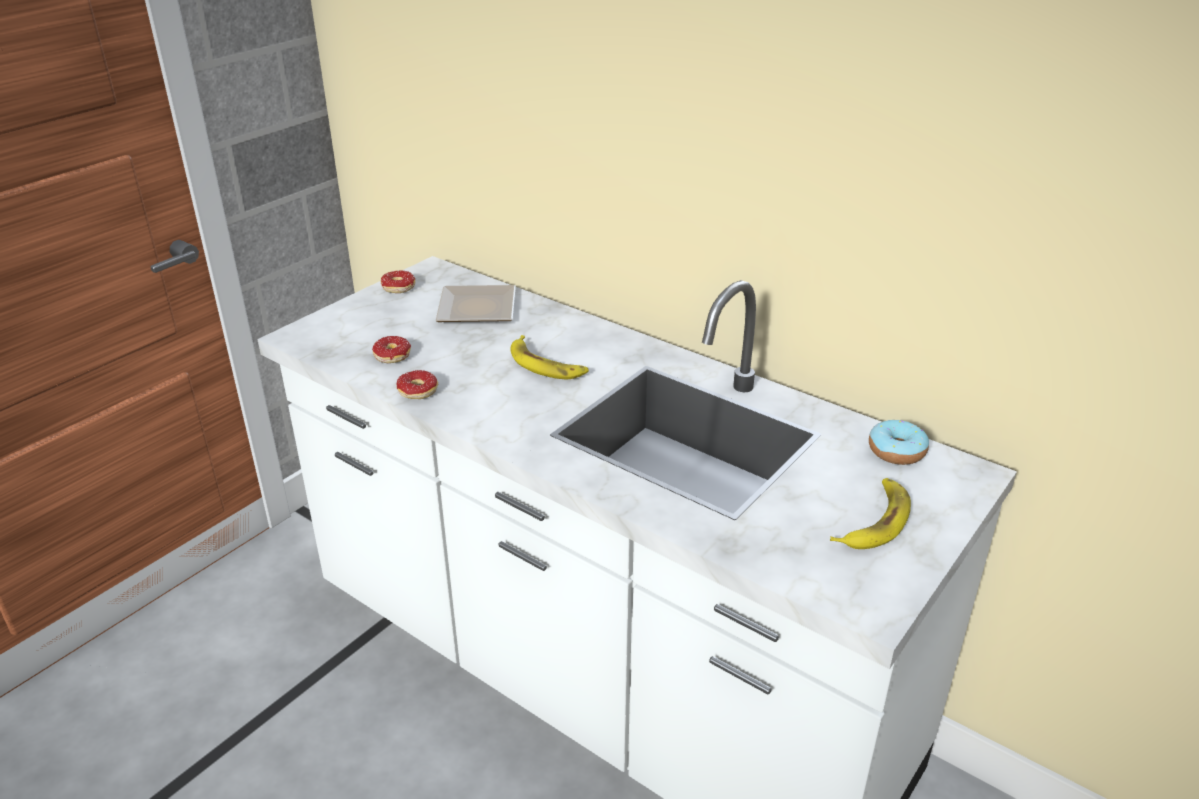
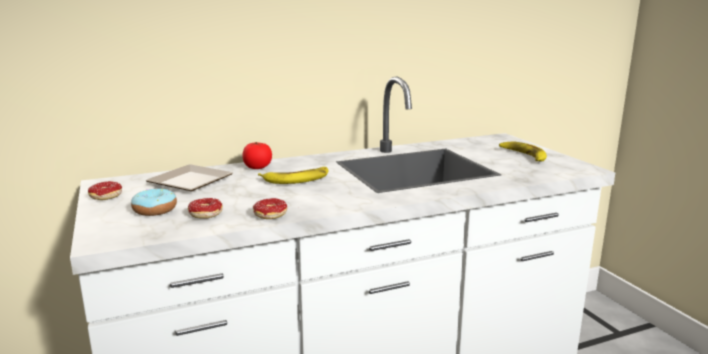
camera: 60 degrees left, 15 degrees down
(564, 325) = (258, 167): none -> tomato
(896, 451) = (473, 142): donut -> donut (155, 210)

